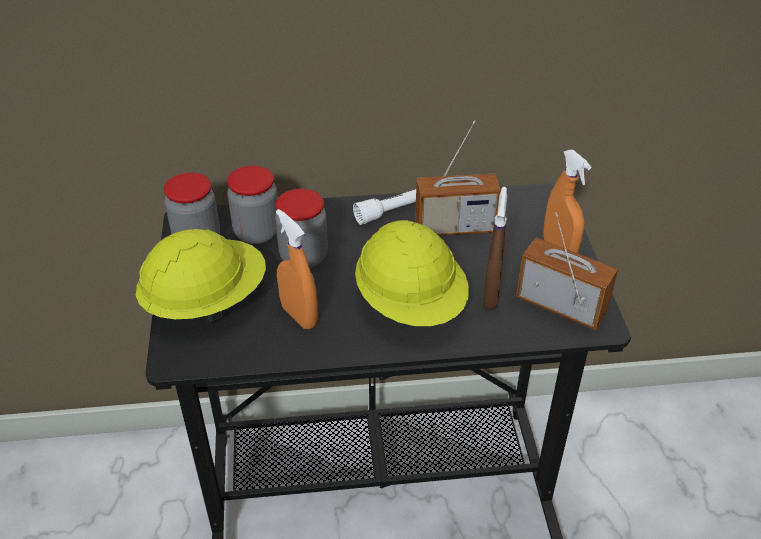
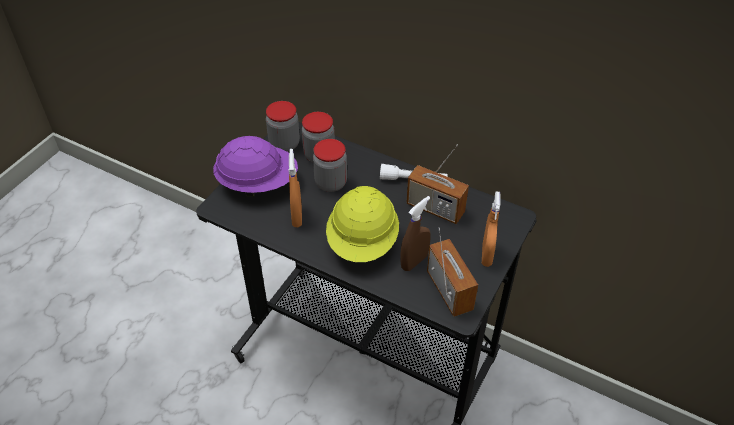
camera: 35 degrees right, 5 degrees up
(206, 301) = (258, 183): yellow hard hat -> purple hard hat

